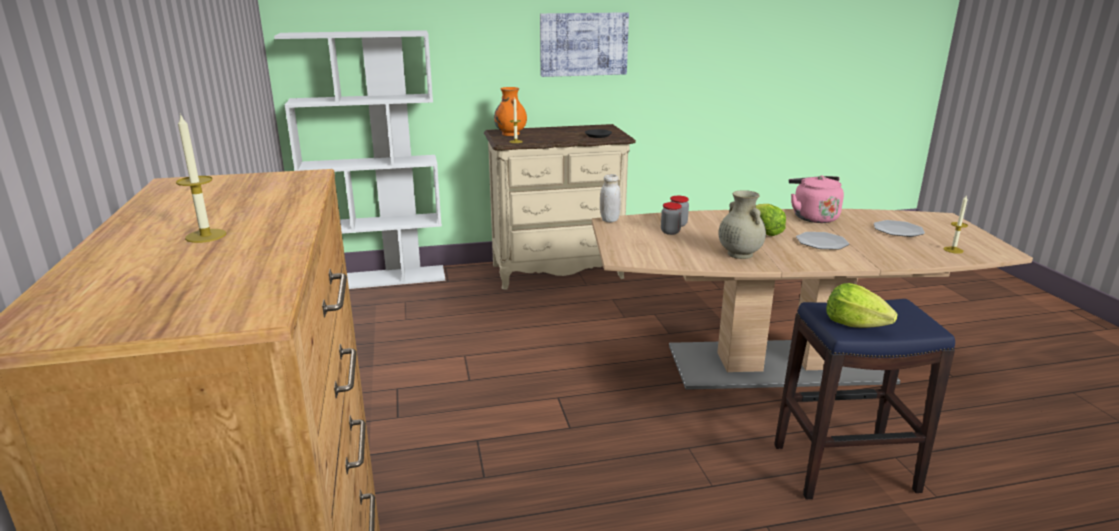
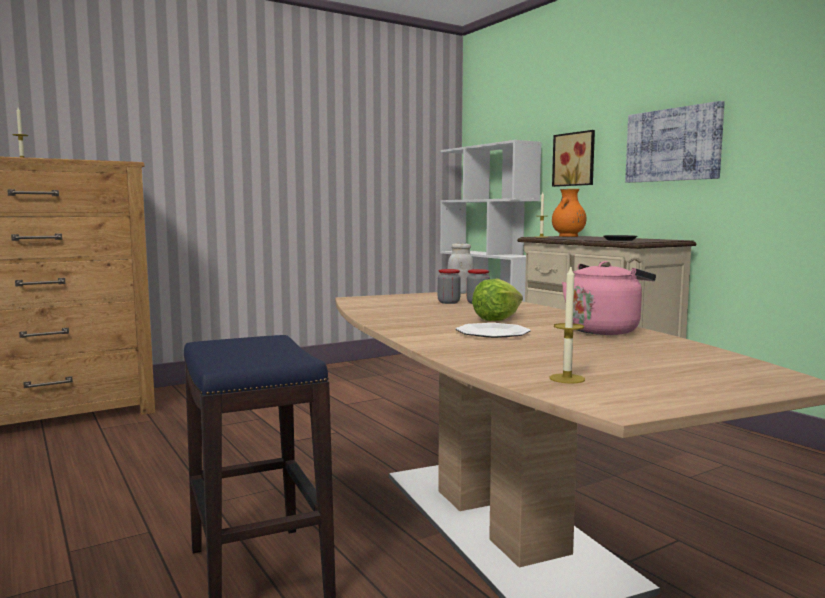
camera: 70 degrees right, 15 degrees down
(474, 51) = (575, 159): none -> picture
(739, 254) = (405, 315): beige vase -> none
(854, 324) = (225, 344): lettuce -> none
(898, 230) = (625, 357): plate -> none

